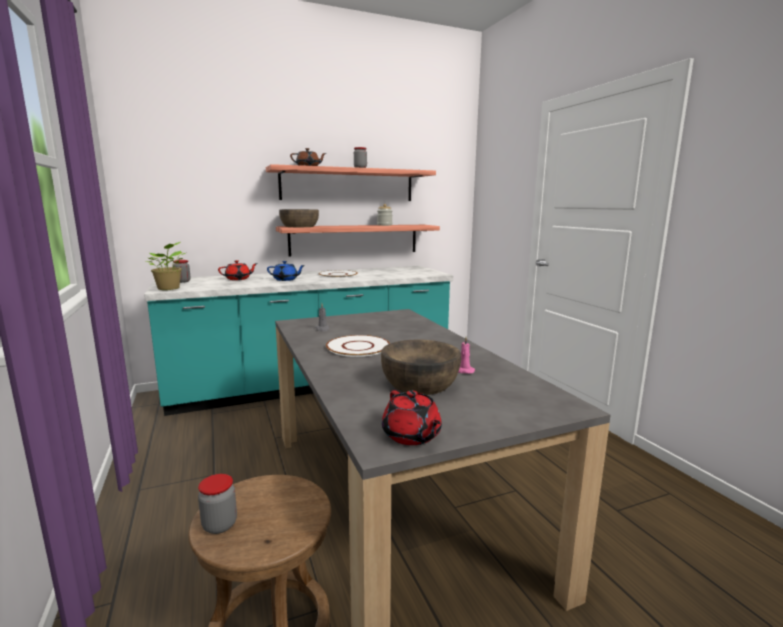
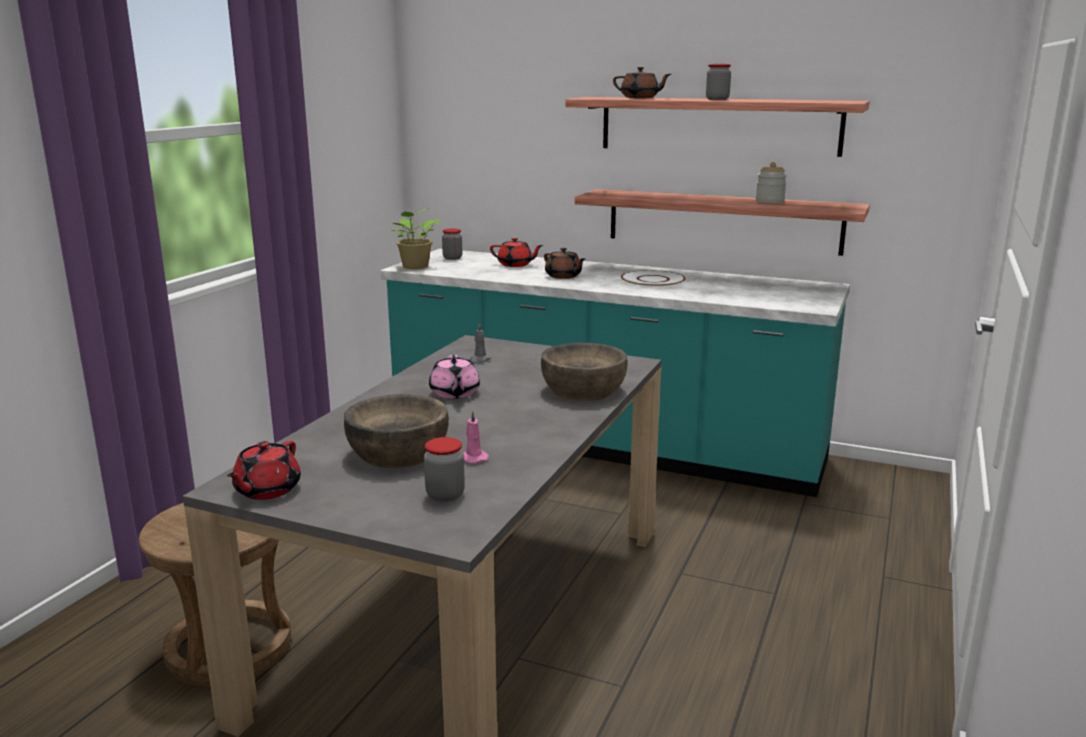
camera: 45 degrees right, 5 degrees up
(219, 525) = (179, 517): jar -> jar (445, 495)
(286, 279) = (563, 276): blue teapot -> brown teapot
(299, 226) = (617, 193): brown bowl -> brown bowl (583, 390)
(358, 347) = (454, 393): white plate -> pink teapot

